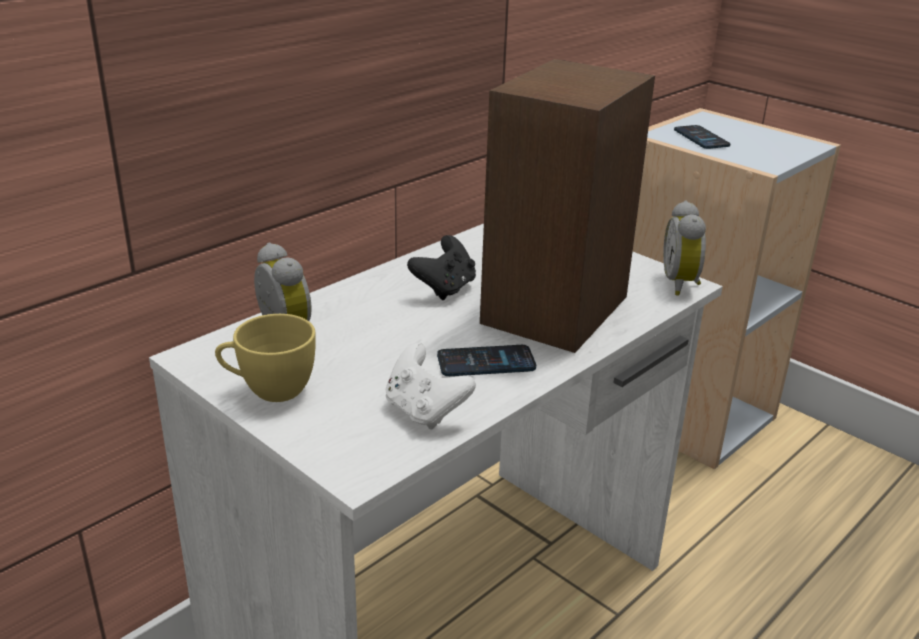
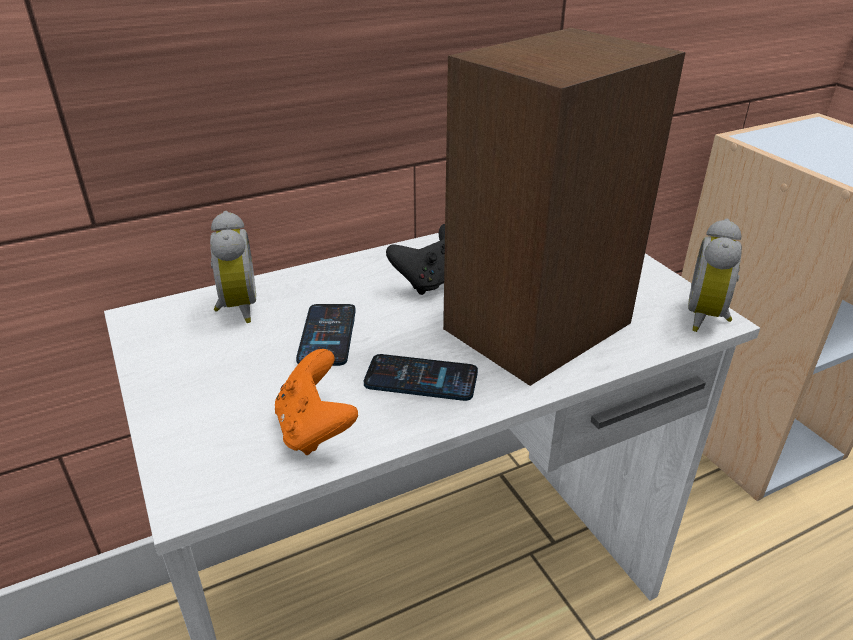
camera: 20 degrees right, 5 degrees up
(269, 390) = (179, 369): yellow cup -> none
(424, 411) = (315, 429): white game controller -> orange game controller
(701, 138) = (802, 146): phone -> phone (327, 335)

